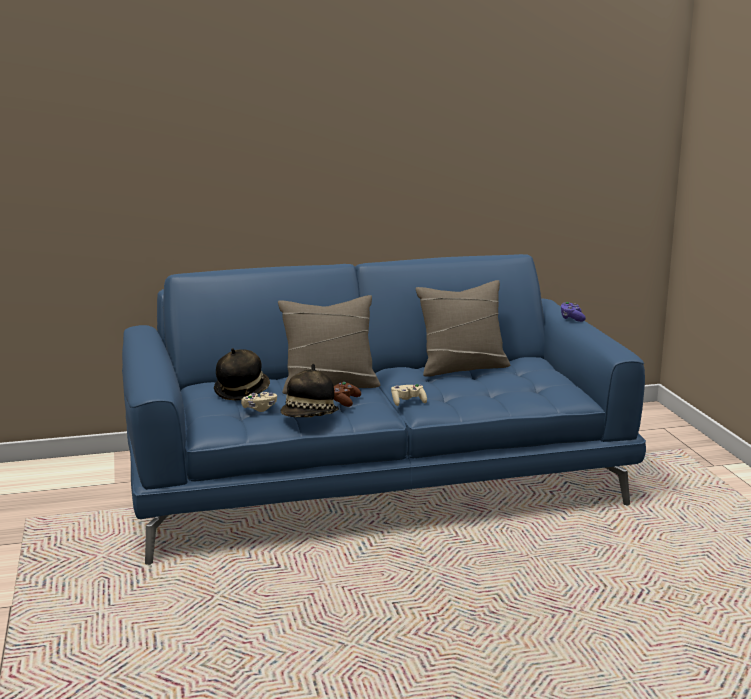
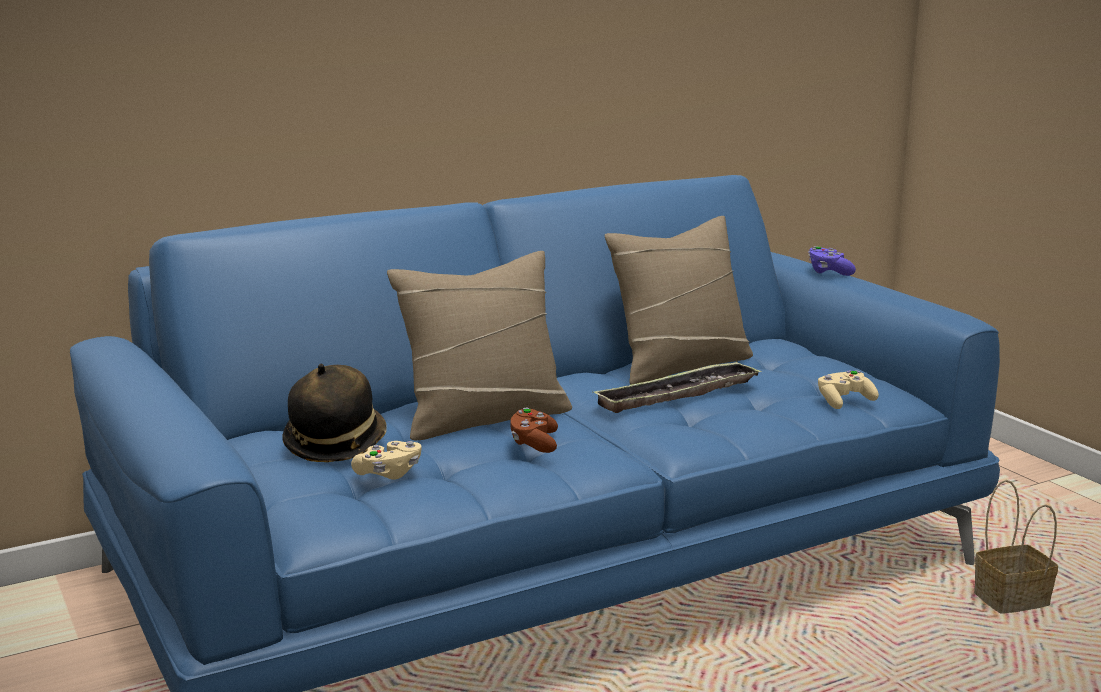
camera: 15 degrees left, 0 degrees up
(309, 417) = (492, 480): hat -> none
(408, 402) = (642, 433): beige game controller -> beige game controller (844, 401)
(444, 384) = (677, 395): none -> tray
(637, 526) = (1012, 600): none -> basket

